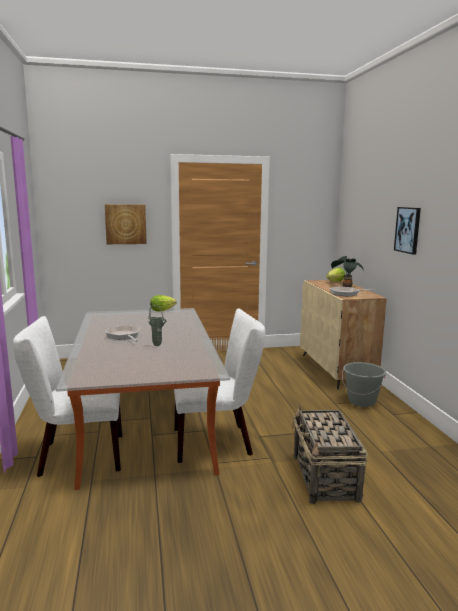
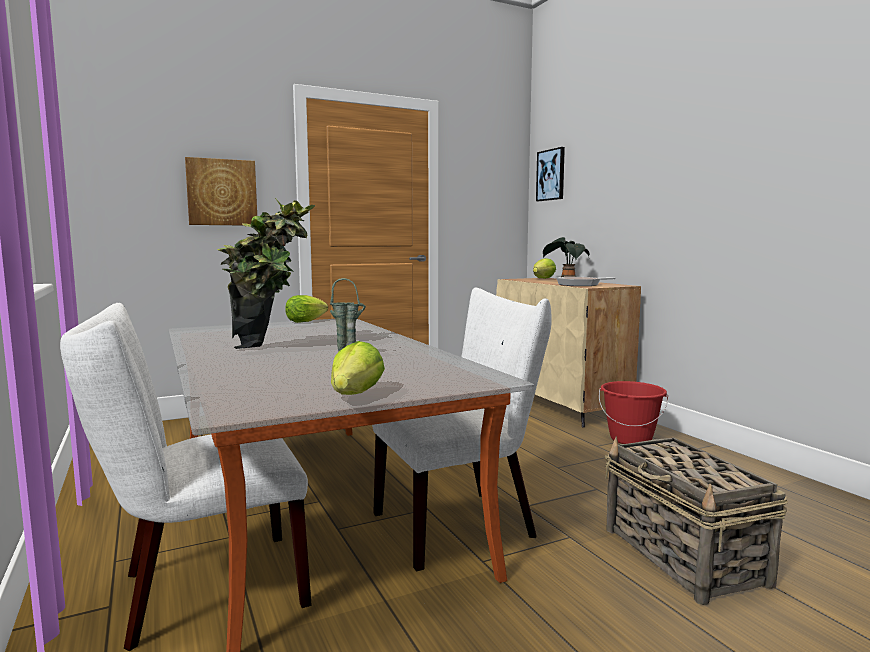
camera: 15 degrees left, 5 degrees down
(124, 336) = (271, 349): frying pan -> potted plant
(136, 376) = (356, 395): none -> lettuce
(362, 401) = (630, 439): grey bucket -> red bucket
(408, 230) = (673, 182): picture -> picture (551, 175)

